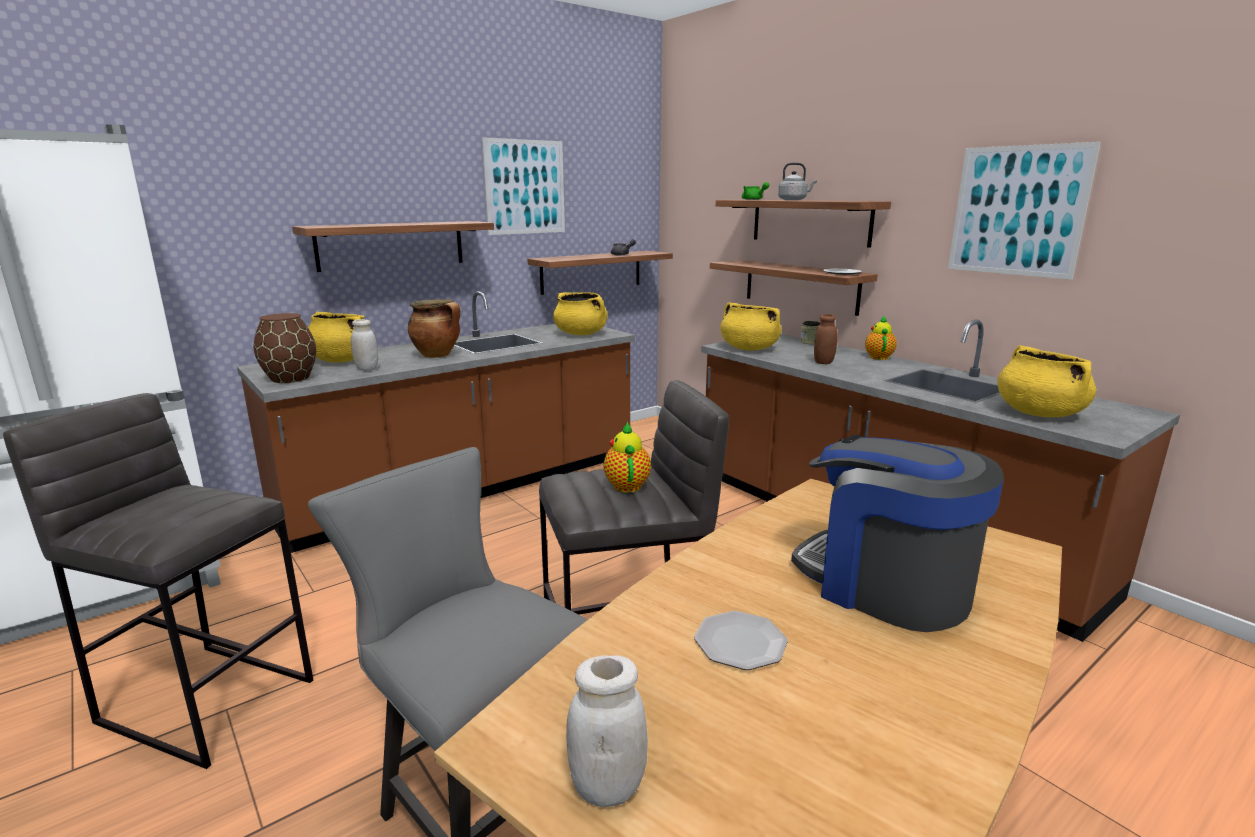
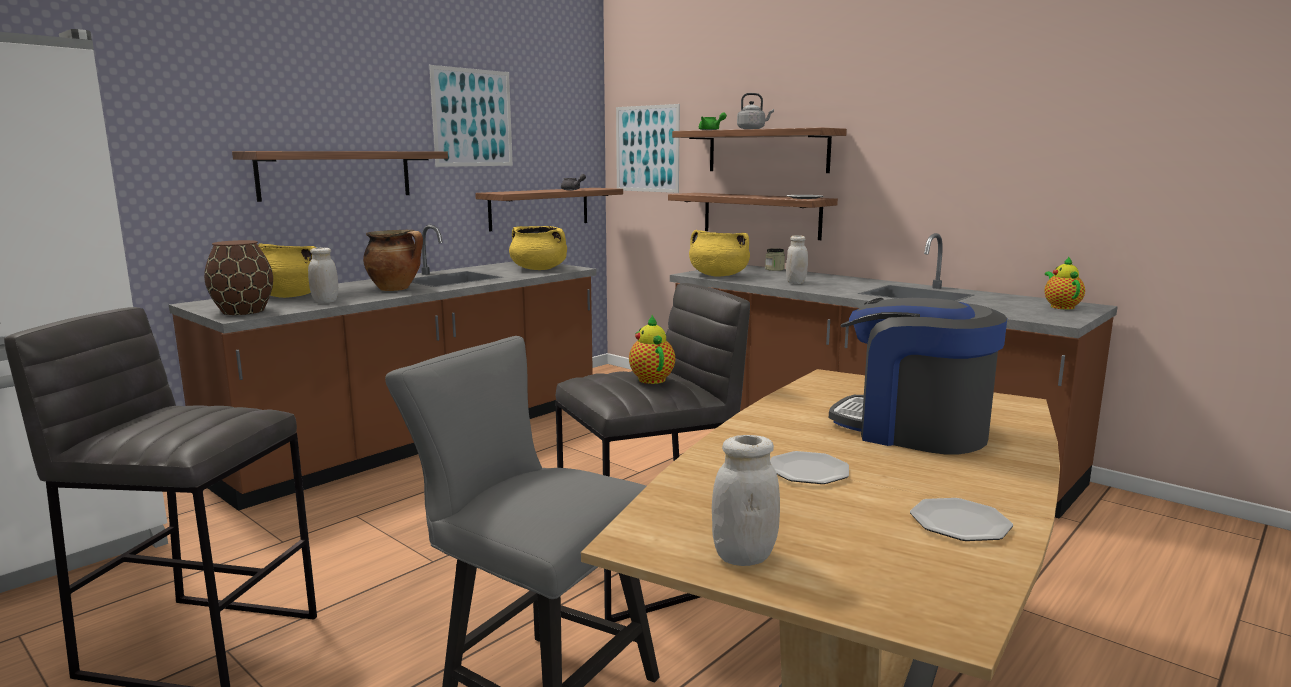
camera: 10 degrees left, 5 degrees down
(823, 362) = (796, 283): brown jar -> white jar
(878, 357) = (845, 277): teapot -> teapot (1060, 306)
(892, 760) = (960, 523): none -> plate
(1017, 211) = (963, 133): picture -> picture (647, 149)
(1038, 413) = (1002, 309): yellow cooking pot -> none

